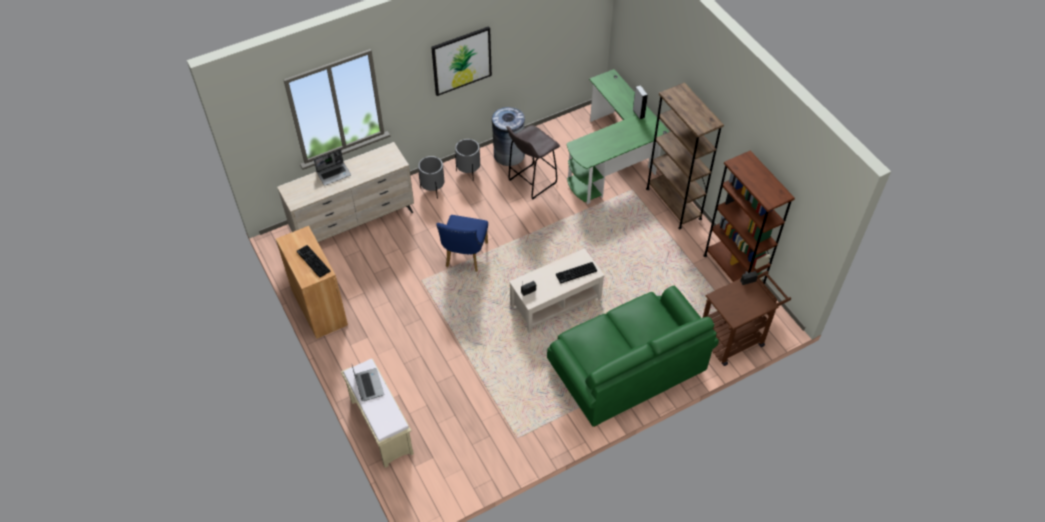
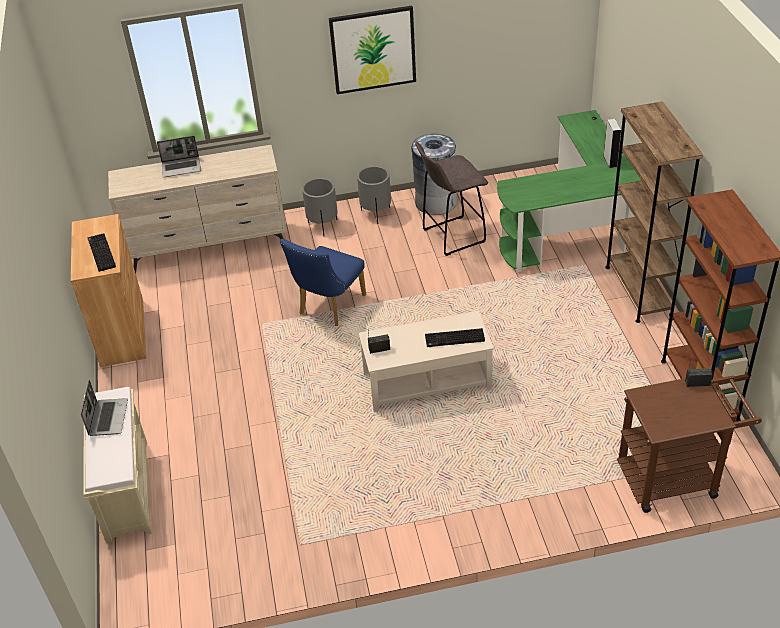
camera: 20 degrees right, 10 degrees down
(626, 368) = (493, 485): green sofa -> none

